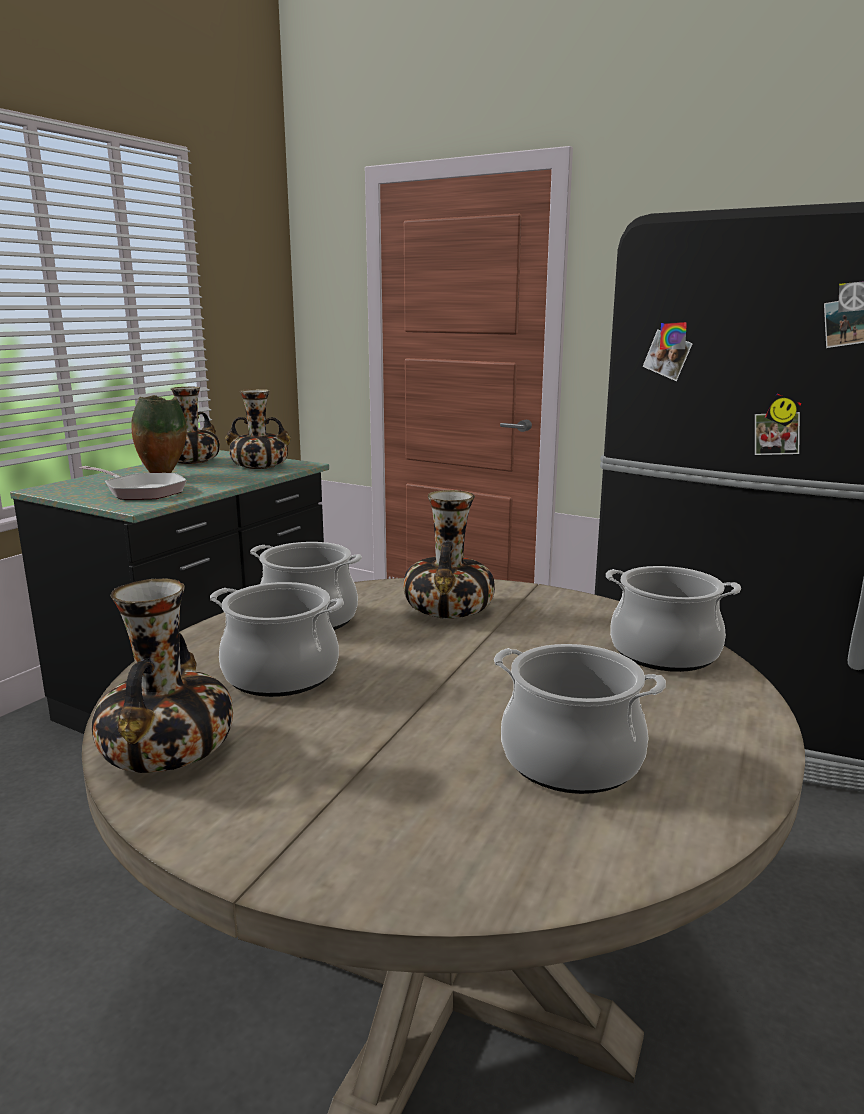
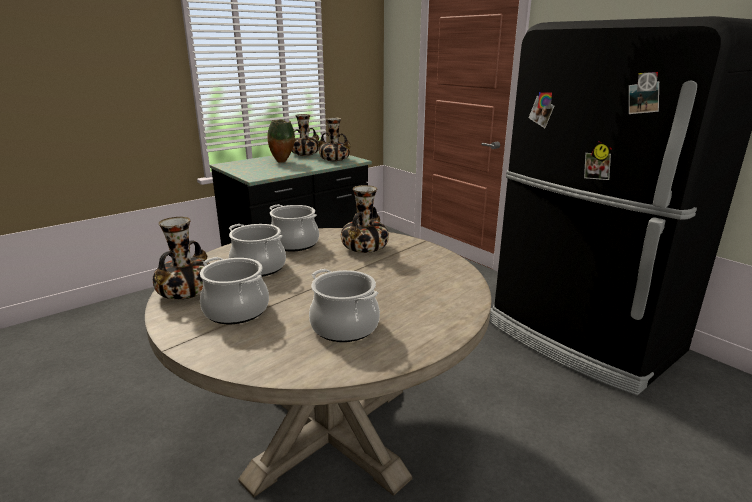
camera: 20 degrees right, 5 degrees up
(141, 491) = (264, 169): frying pan -> none
(665, 652) = (451, 285): cooking pot -> cooking pot (237, 310)

